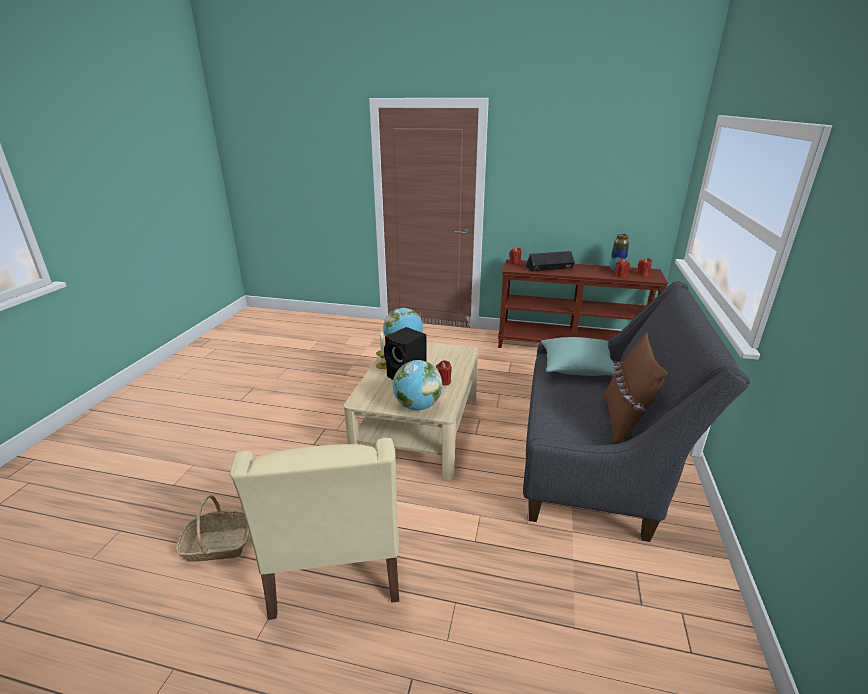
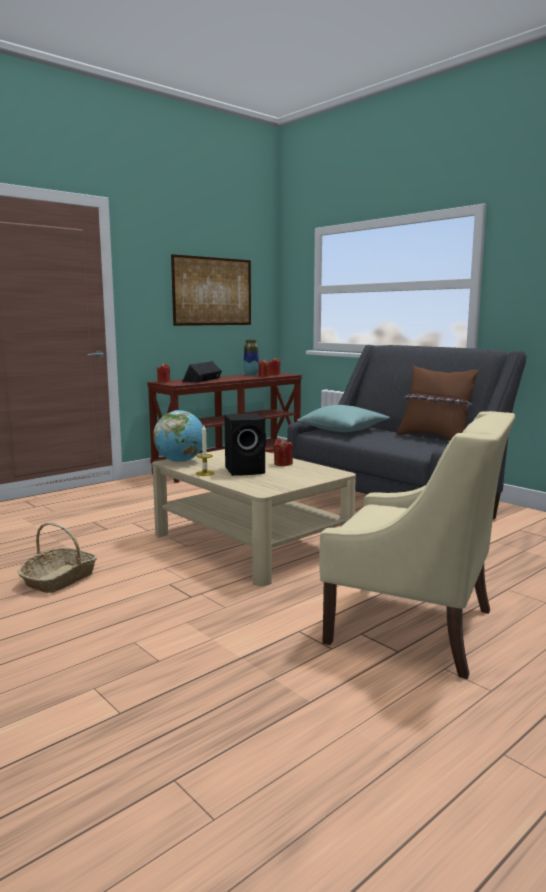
camera: 55 degrees left, 15 degrees down
(217, 545) = (310, 692): basket -> basket (59, 579)
(417, 406) = (311, 477): globe -> none
(592, 182) = (213, 291): none -> picture

